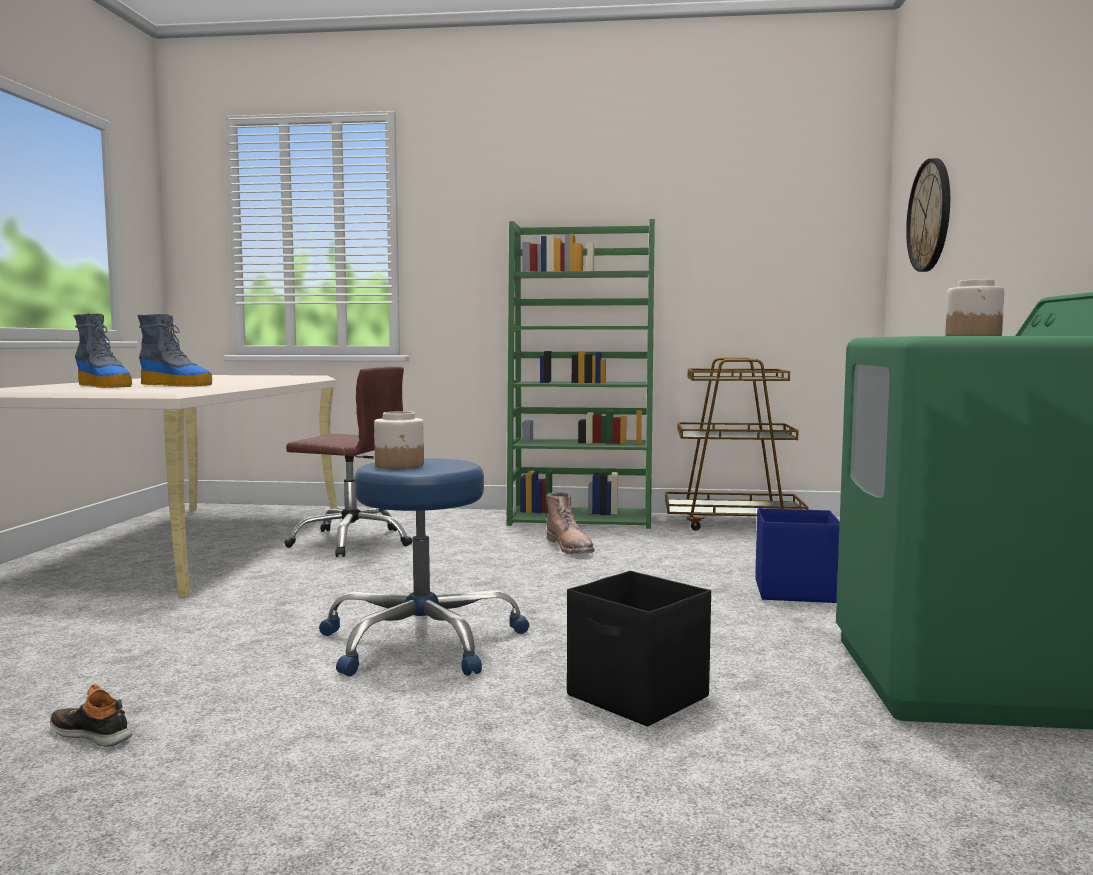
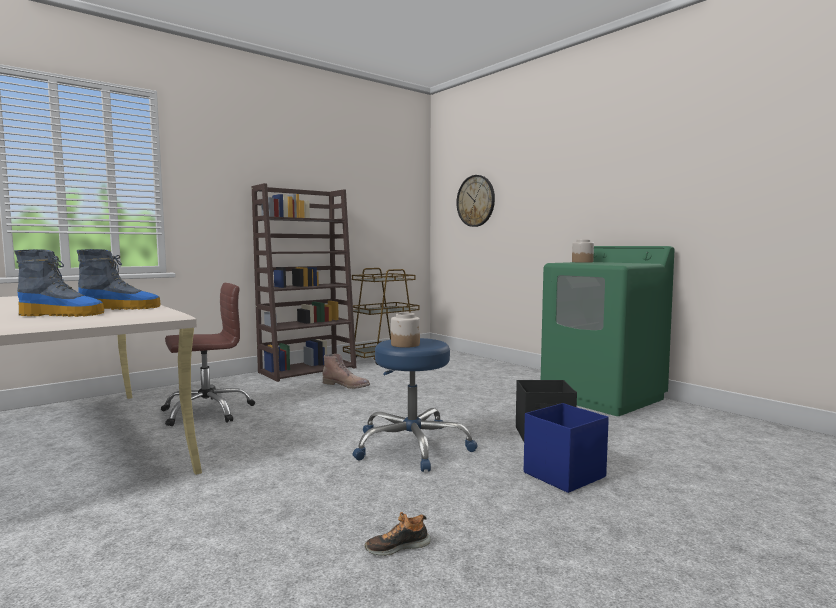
camera: 45 degrees left, 0 degrees up
(582, 519) = (308, 370): green bookcase -> brown bookcase
(793, 591) = (484, 382): blue storage box -> blue storage box (563, 475)

